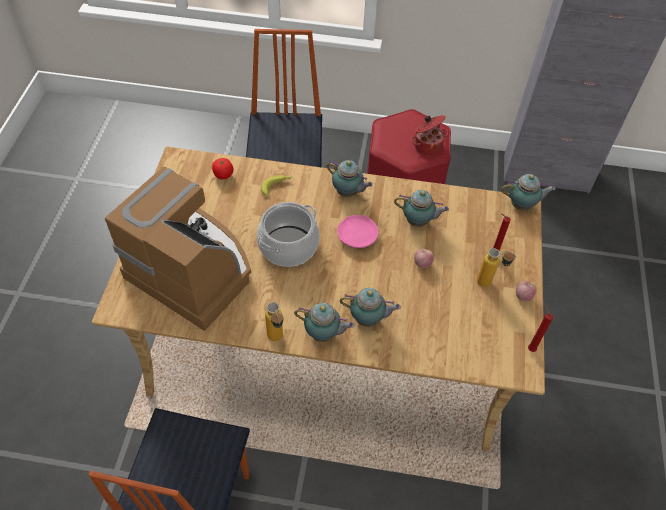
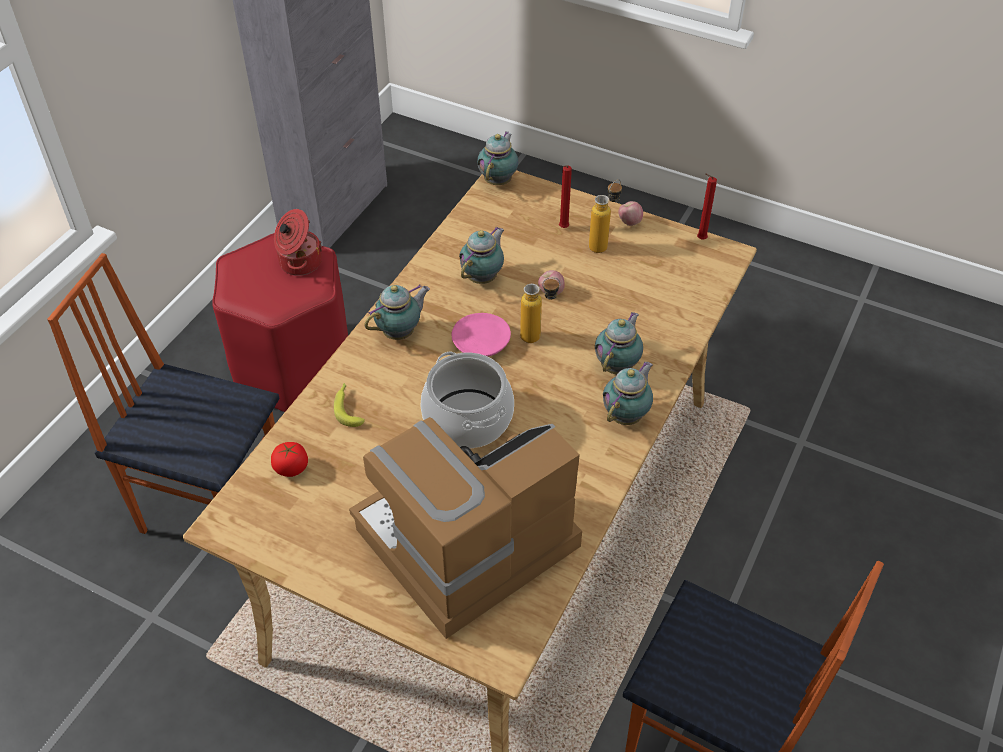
camera: 70 degrees left, 5 degrees down
(277, 340) = (621, 466): bottle -> bottle (538, 336)

